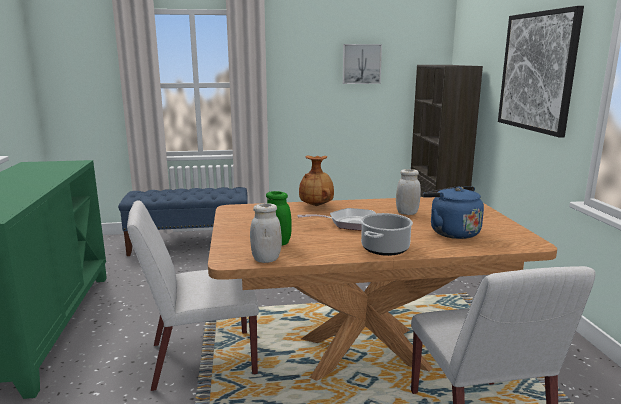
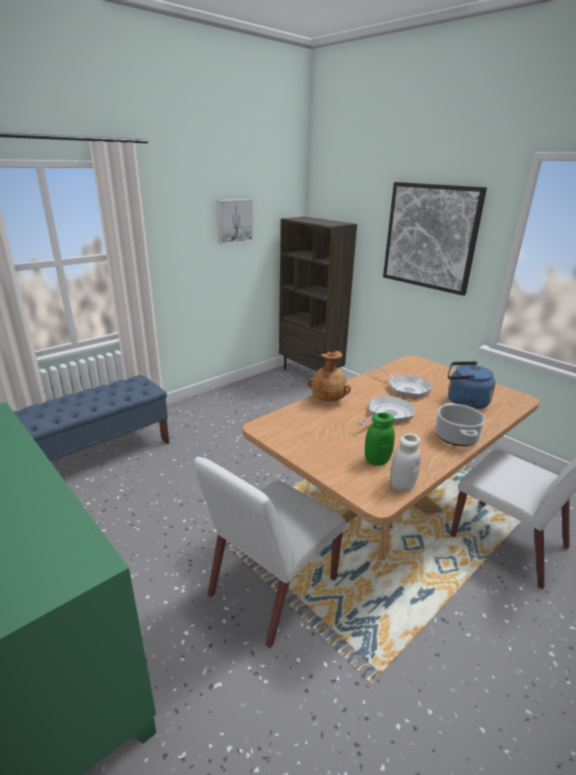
camera: 35 degrees left, 10 degrees up
(407, 213) = (405, 388): white jar -> frying pan

